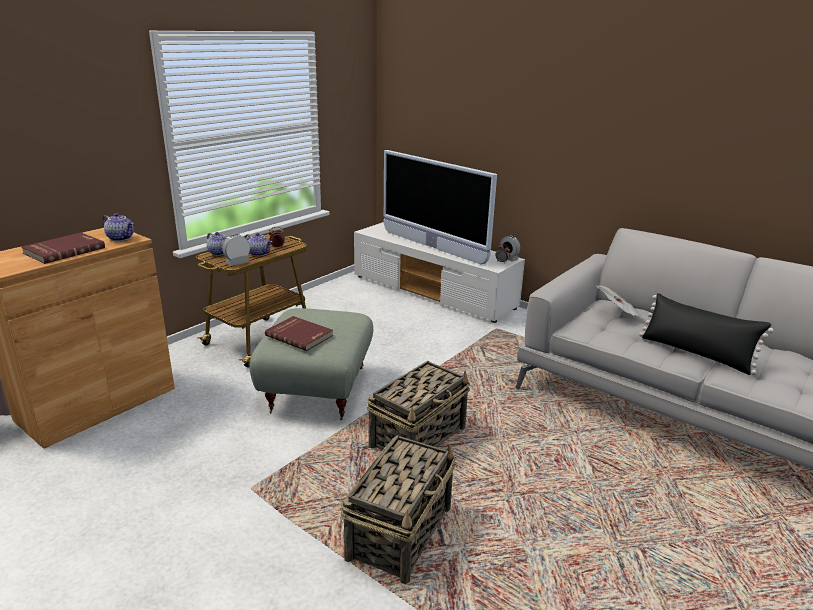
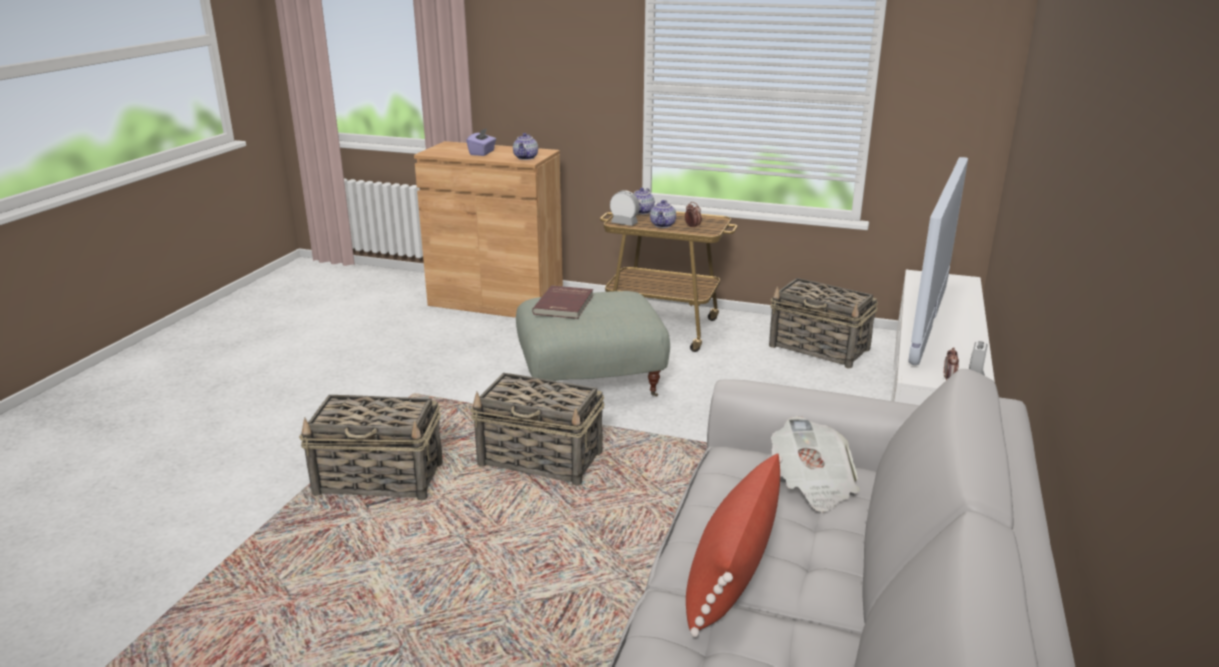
camera: 70 degrees right, 0 degrees up
(64, 250) = (482, 153): red book -> purple tissue box
(346, 300) = (820, 348): none -> basket
(696, 353) = (731, 572): black pillow -> red pillow

